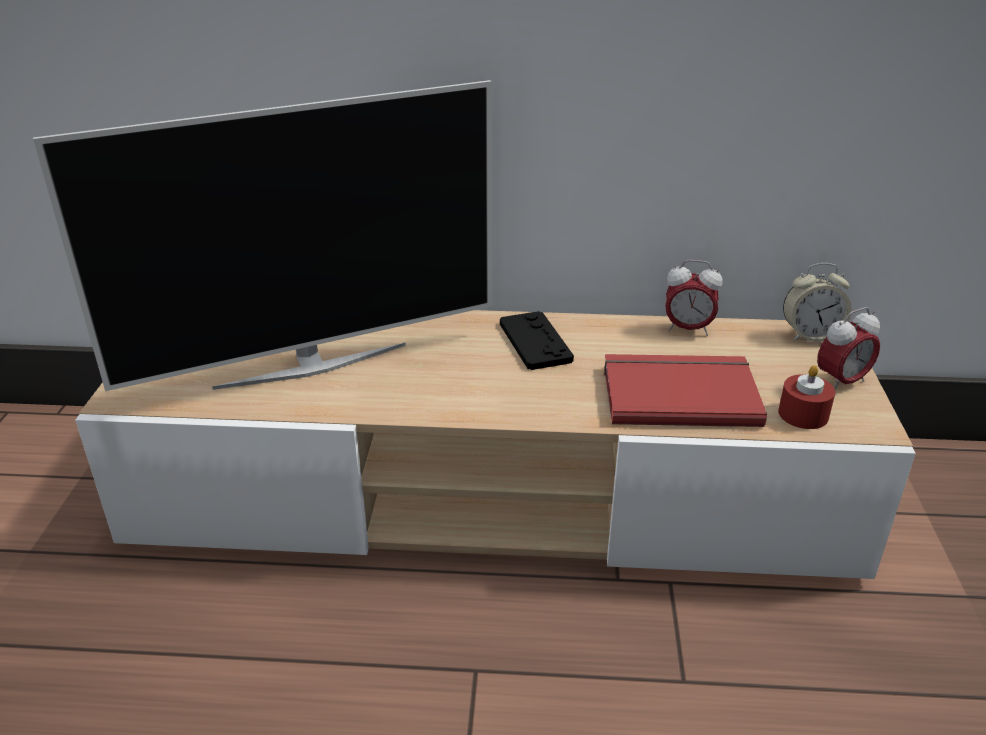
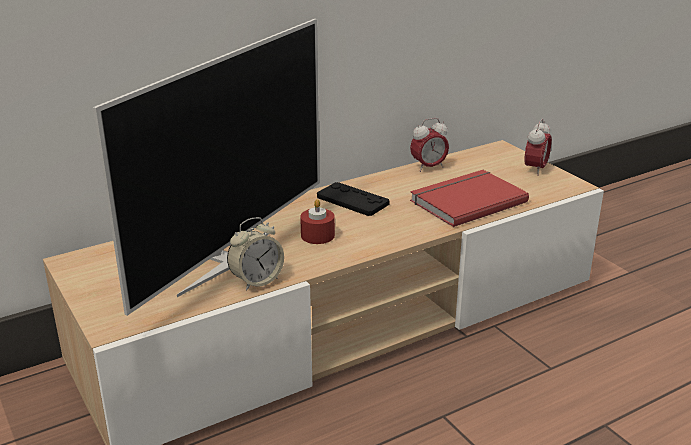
camera: 35 degrees left, 5 degrees down
(803, 414) = (537, 190): red candle -> red candle (317, 235)
(810, 335) = (493, 152): alarm clock -> alarm clock (256, 281)

